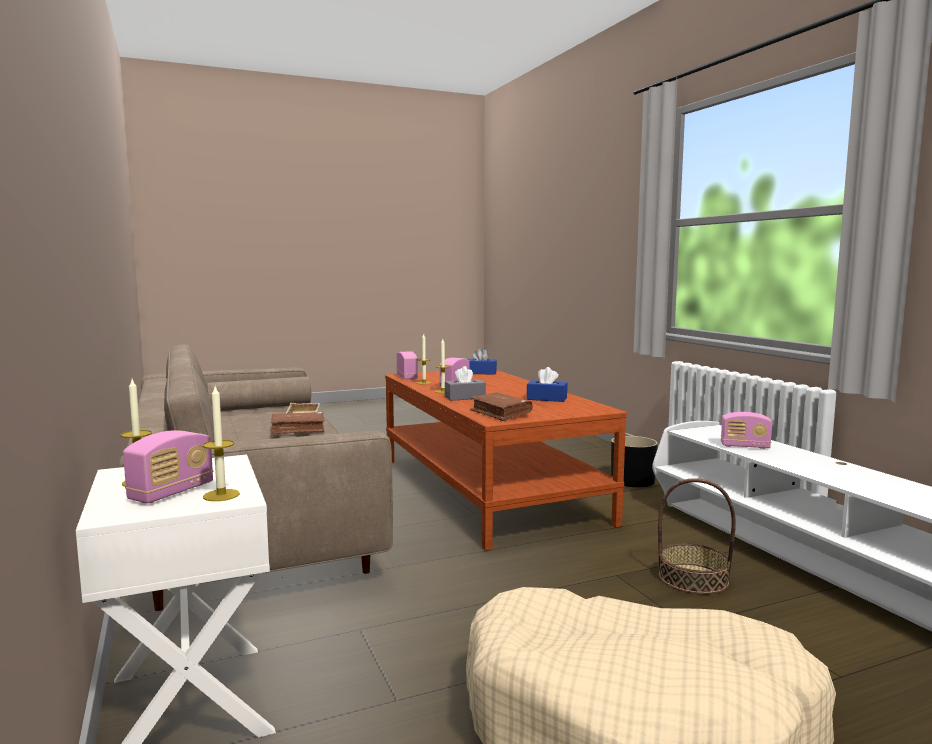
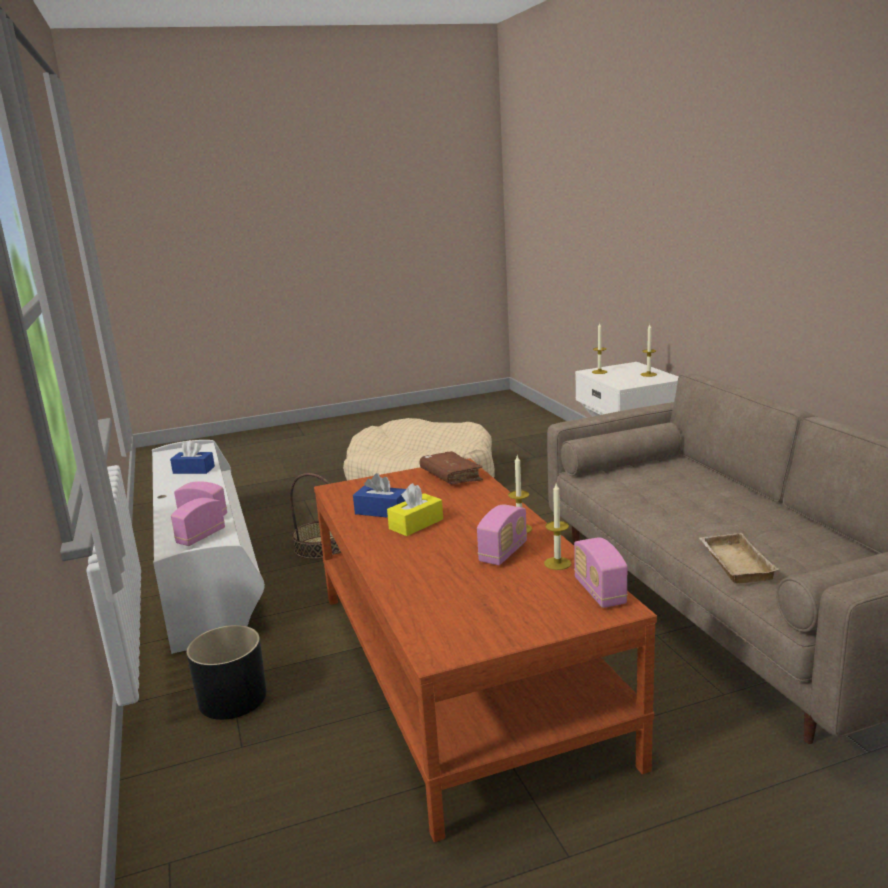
camera: 175 degrees left, 10 degrees up
(172, 492) = (624, 372): radio -> radio (201, 536)
(298, 429) = (704, 529): brown book -> none
(465, 397) = (487, 511): grey tissue box -> none
(481, 373) = (449, 626): blue tissue box -> blue tissue box (194, 470)
(515, 394) = (416, 524): none -> yellow tissue box

